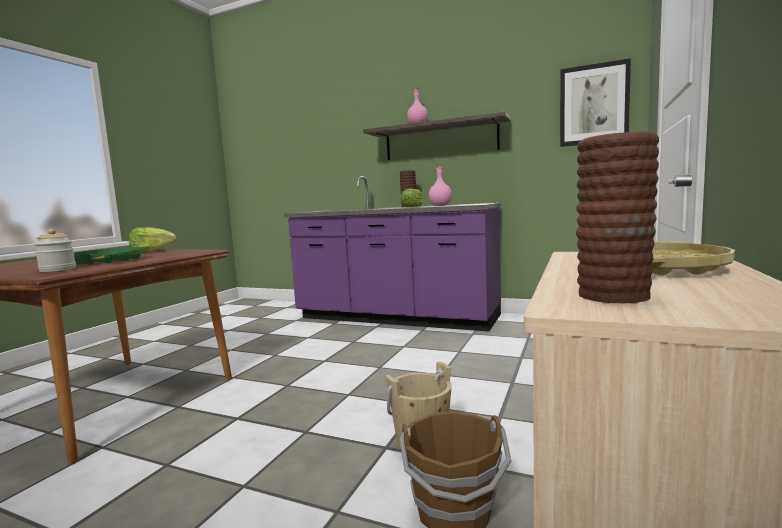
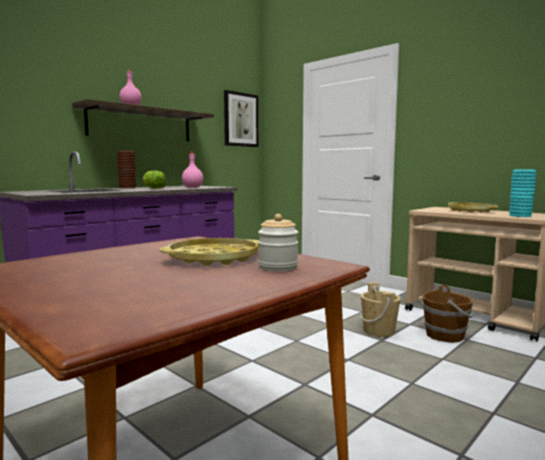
camera: 70 degrees left, 0 degrees up
(108, 261) = (213, 258): green tray -> yellow tray
(152, 251) = (113, 251): lettuce -> none
(613, 295) = (520, 216): brown vase -> turquoise vase

